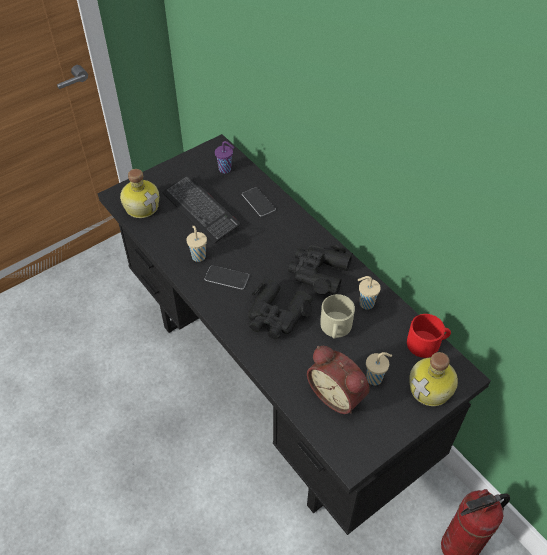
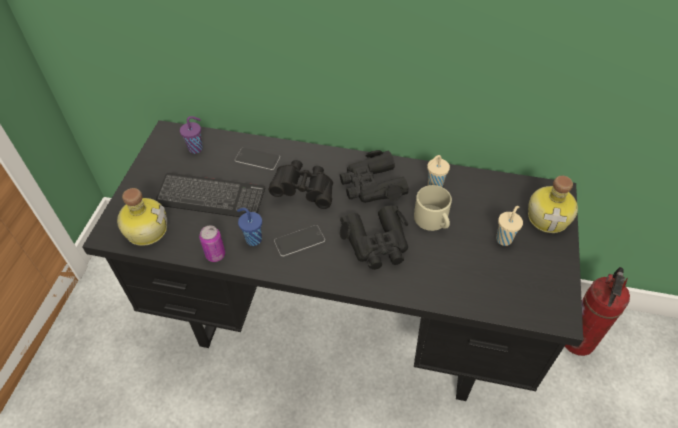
camera: 40 degrees left, 0 degrees up
(165, 250) = (215, 255): none -> can
(198, 256) = (252, 239): beige cup -> blue cup
(266, 245) = (304, 191): none -> black binoculars
(338, 394) = (493, 271): alarm clock -> none
(427, 343) = (508, 185): red mug -> none

